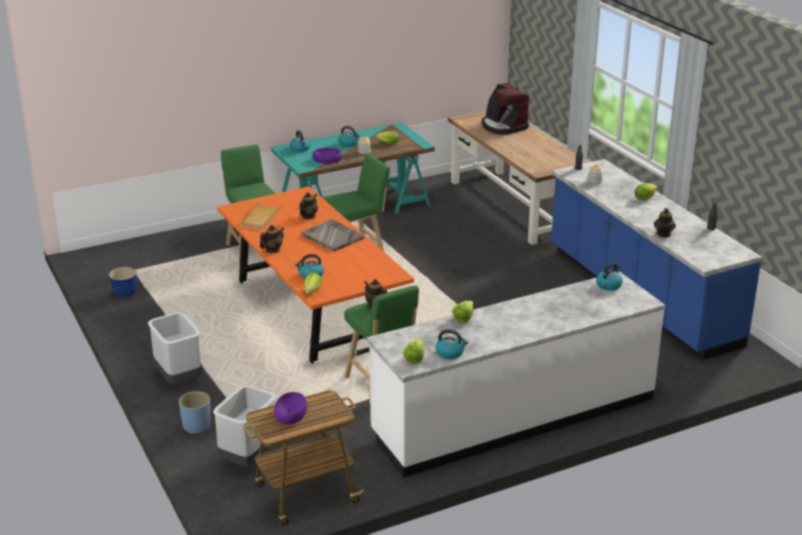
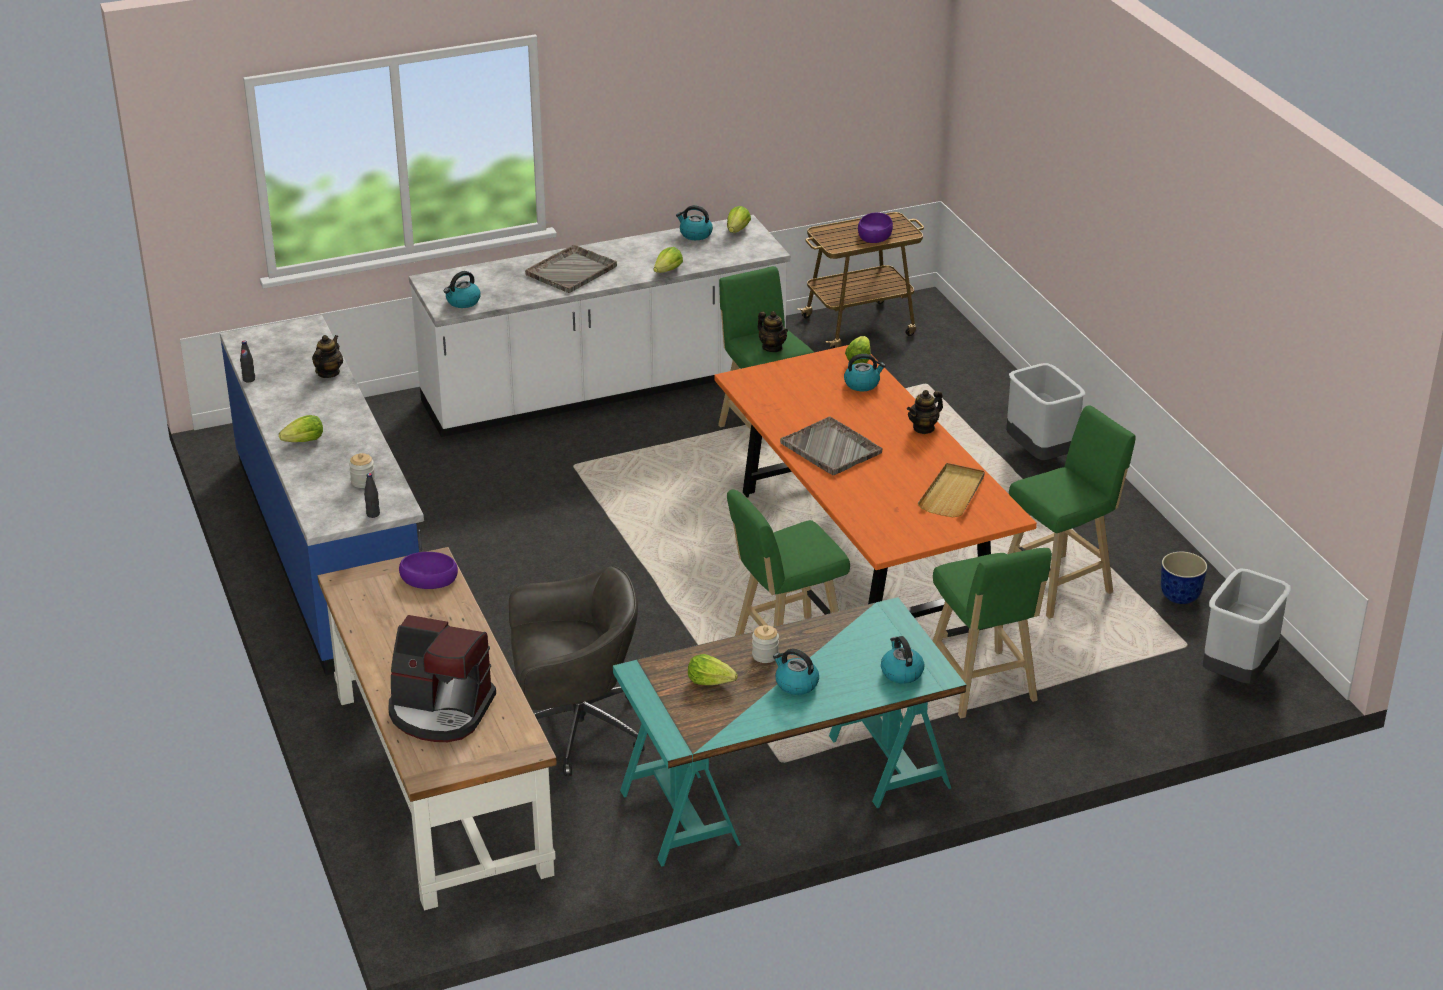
camera: 175 degrees left, 5 degrees up
(194, 297) = (1060, 585): none -> green stool
(197, 426) = (997, 396): blue planter -> none
(249, 458) = (927, 360): grey trash can -> grey trash can (1237, 671)
(308, 216) = (872, 490): teapot -> none
(327, 160) = (843, 634): purple bowl -> purple bowl (429, 577)
(459, 225) = (574, 730): none -> grey office chair
(503, 126) = (440, 711): coffee machine -> coffee machine turned 135 degrees clockwise
(540, 314) = (572, 270): none -> grey tray

